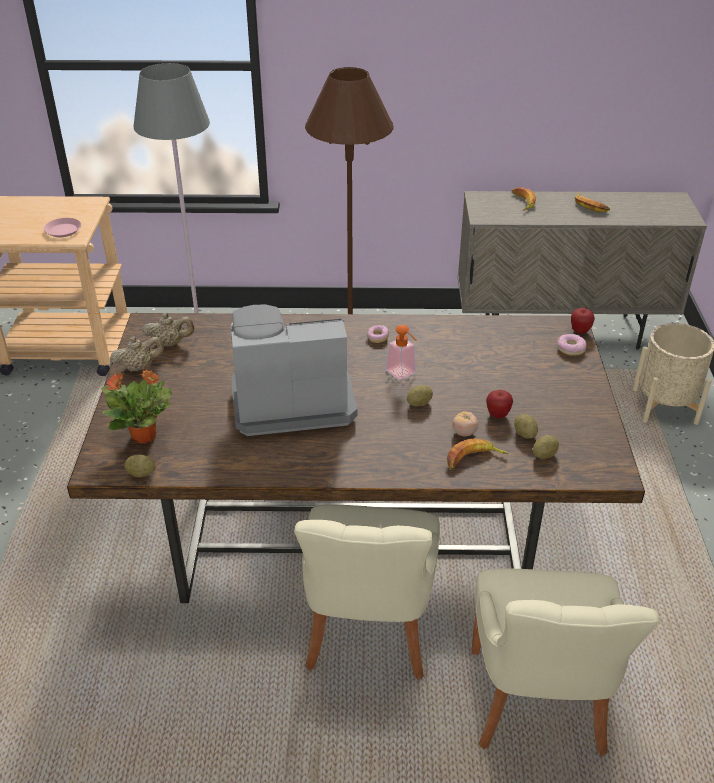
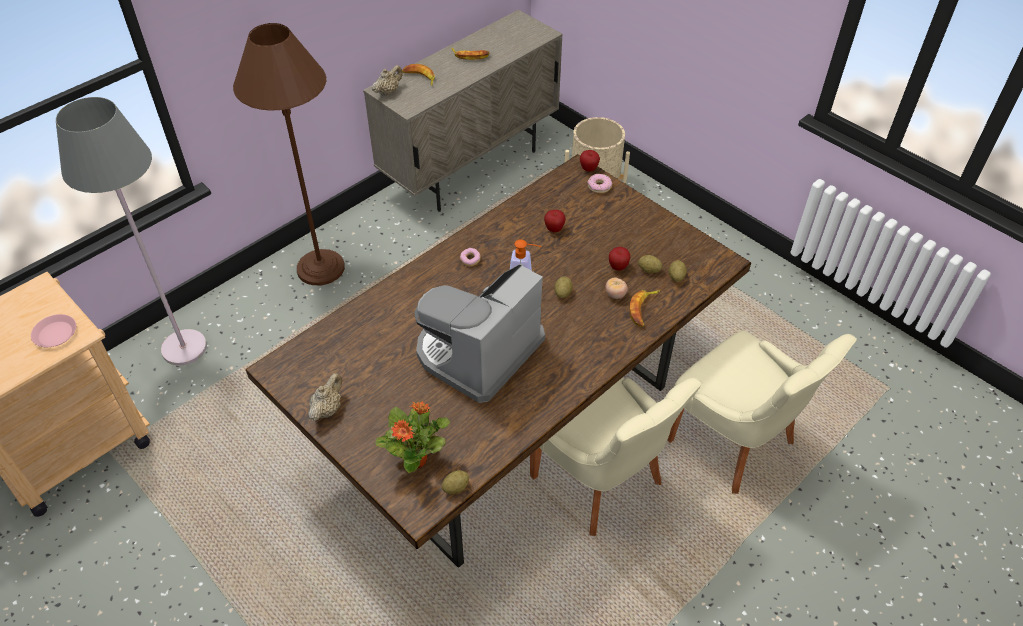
camera: 45 degrees left, 10 degrees up
(170, 343) = (322, 372): beige teapot -> beige teapot (388, 92)
(480, 356) = (554, 229): none -> apple

